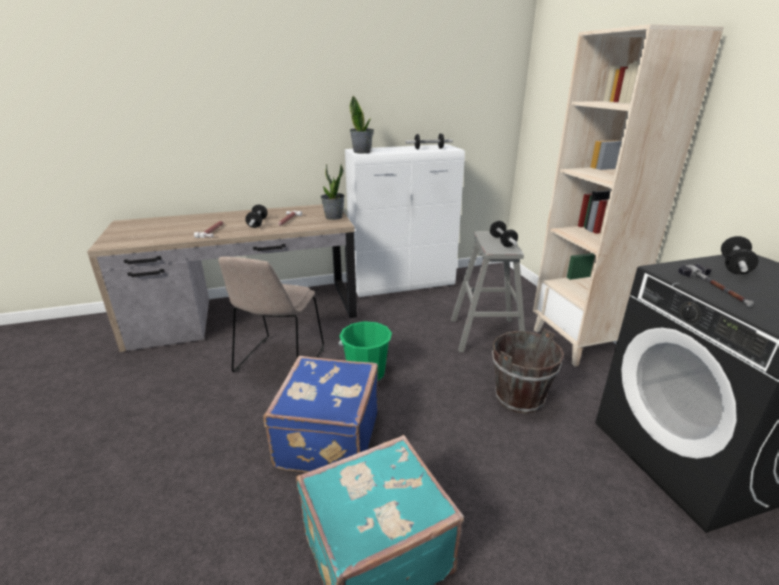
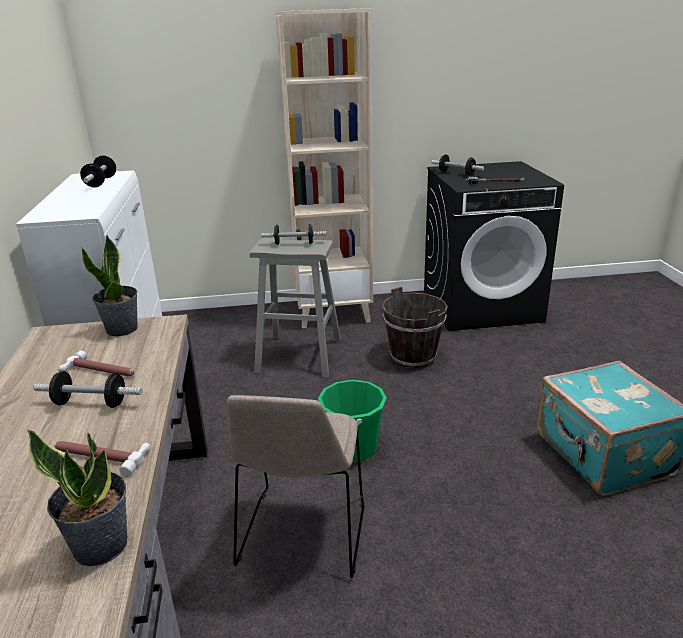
camera: 80 degrees left, 0 degrees up
(279, 362) = (302, 536): beige chair -> beige chair turned 75 degrees clockwise
(326, 439) = (472, 483): blue suitcase -> none
(362, 152) = (71, 213): potted plant -> potted plant (100, 544)

